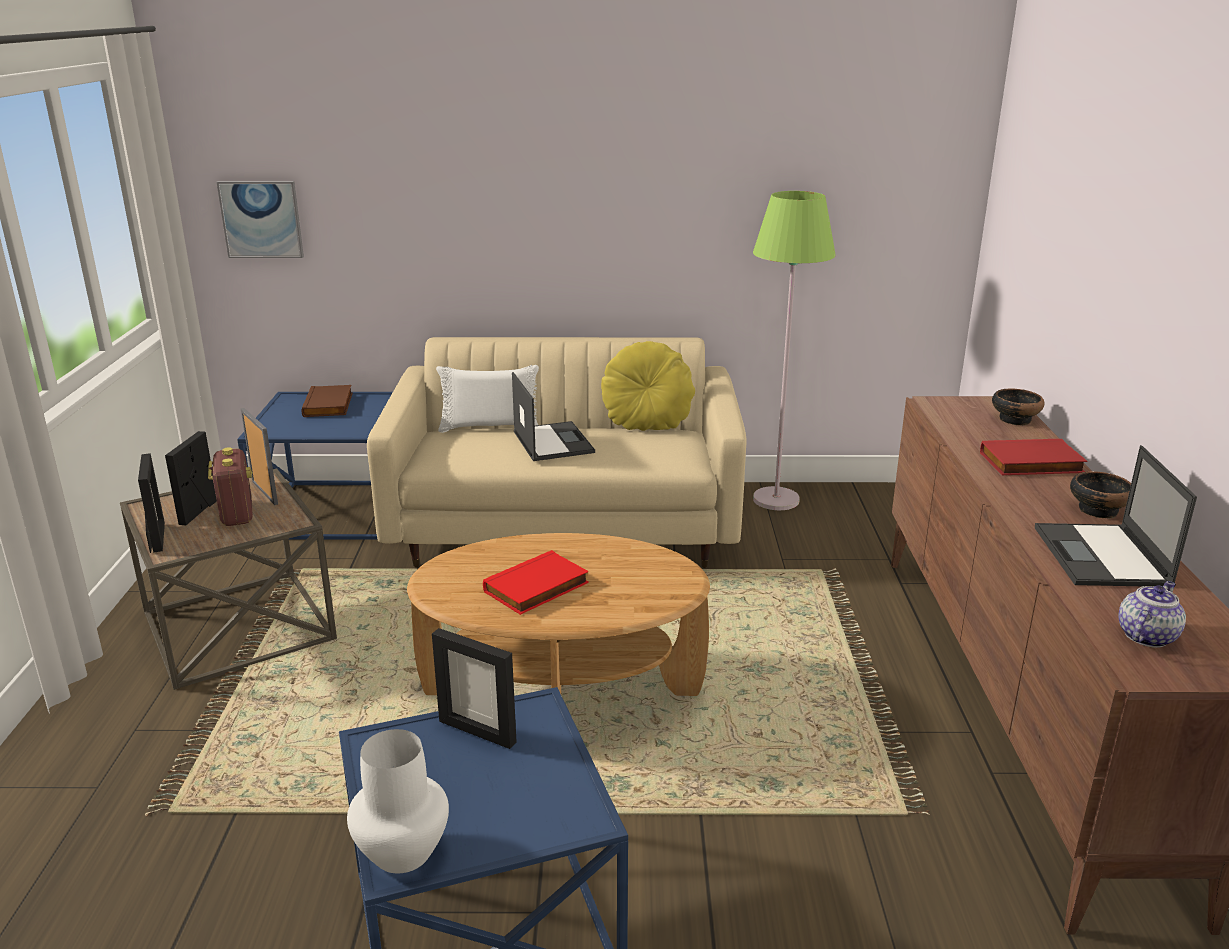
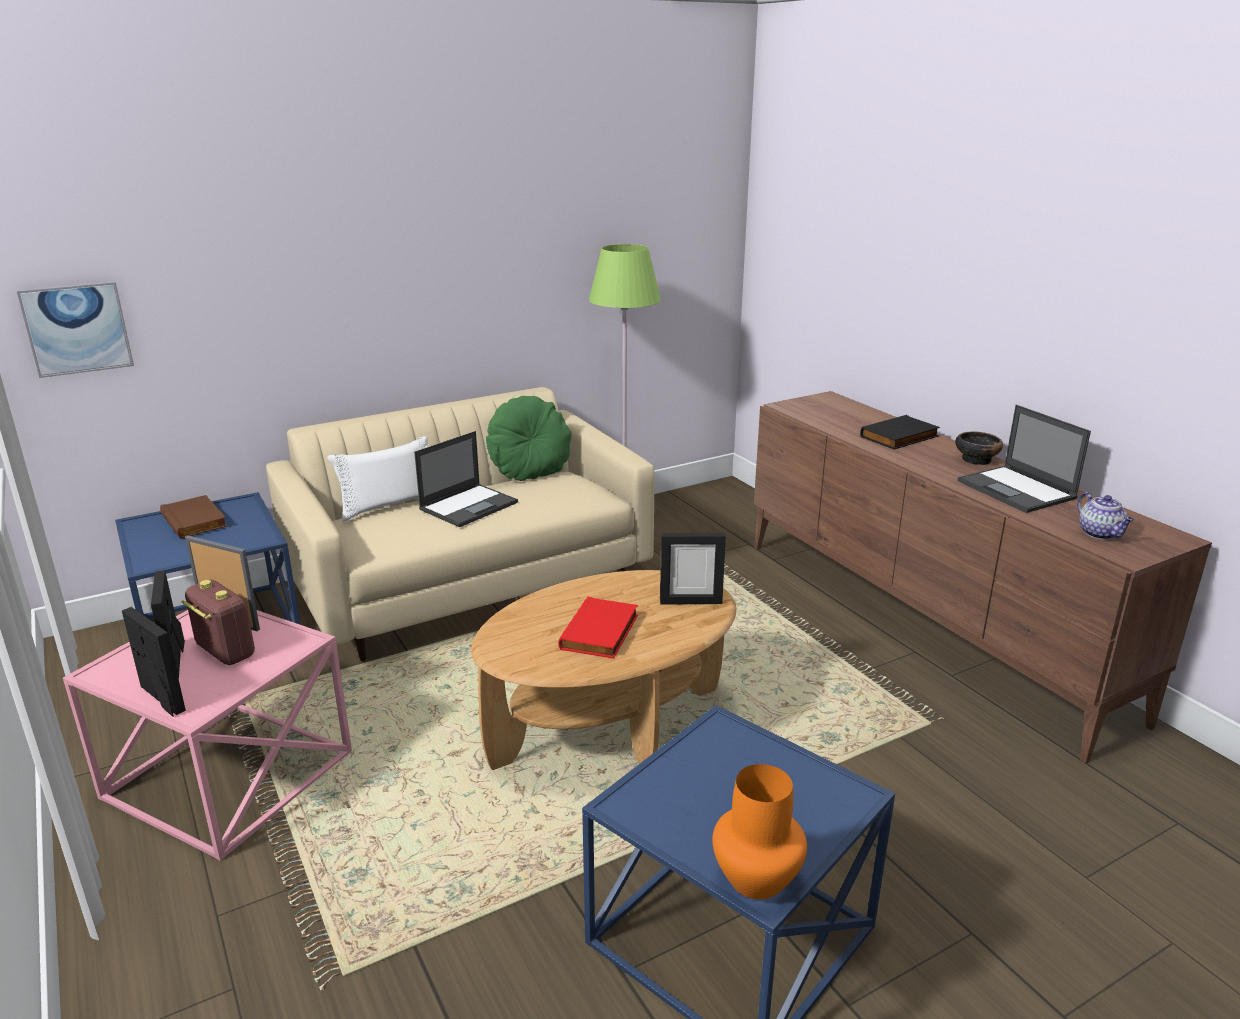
camera: 30 degrees left, 0 degrees up
(237, 626) = (227, 775): brown side table -> pink side table
(403, 853) = (758, 879): white vase -> orange vase
(478, 730) = (698, 761): picture frame -> picture frame (690, 601)
(552, 441) = (469, 505): laptop -> laptop turned 90 degrees clockwise
(647, 426) = (530, 474): yellow pillow -> green pillow
(1014, 419) = (850, 408): bowl -> none
(1031, 464) = (900, 437): red book -> black book
(1146, 635) = (1100, 534): teapot -> teapot turned 150 degrees clockwise

